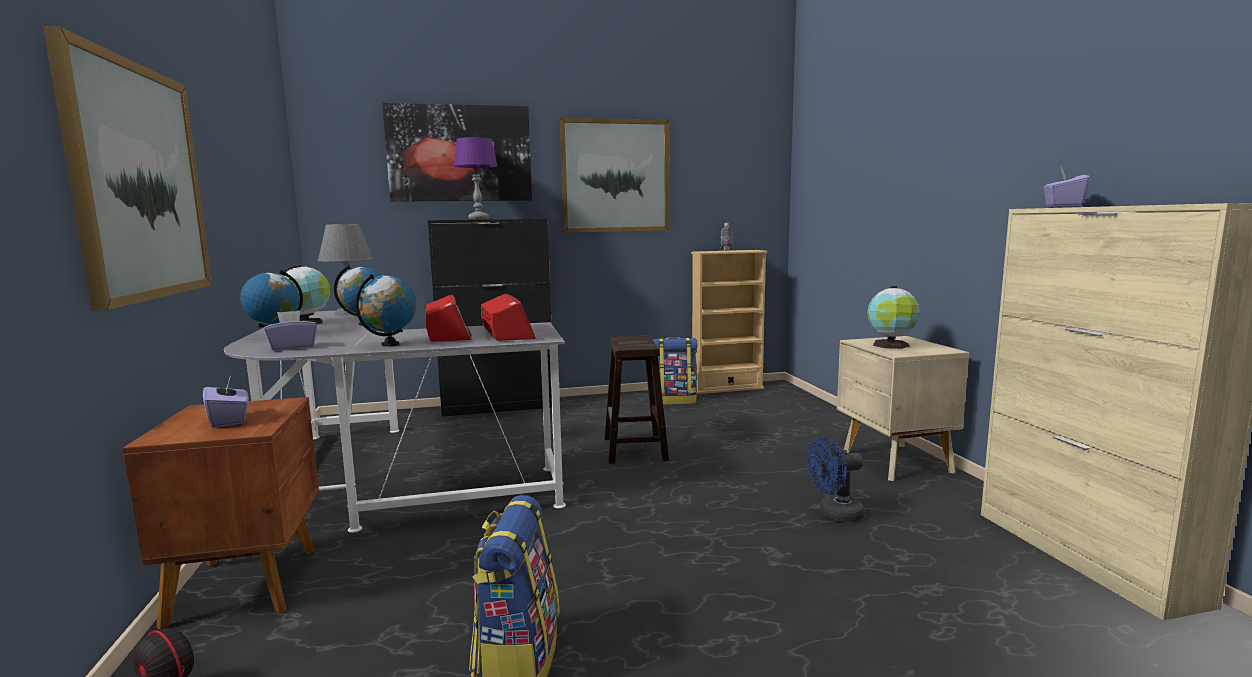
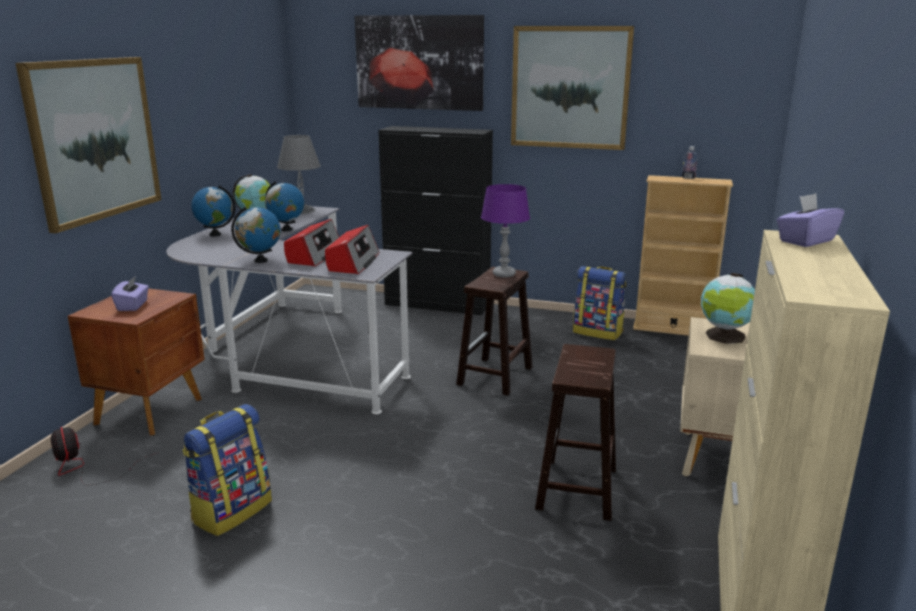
camera: 30 degrees right, 10 degrees up
(292, 347) = (205, 251): purple tissue box -> none
(478, 219) = (425, 129): purple table lamp -> purple table lamp (503, 274)
(835, 515) = (577, 489): blue fan -> brown stool

